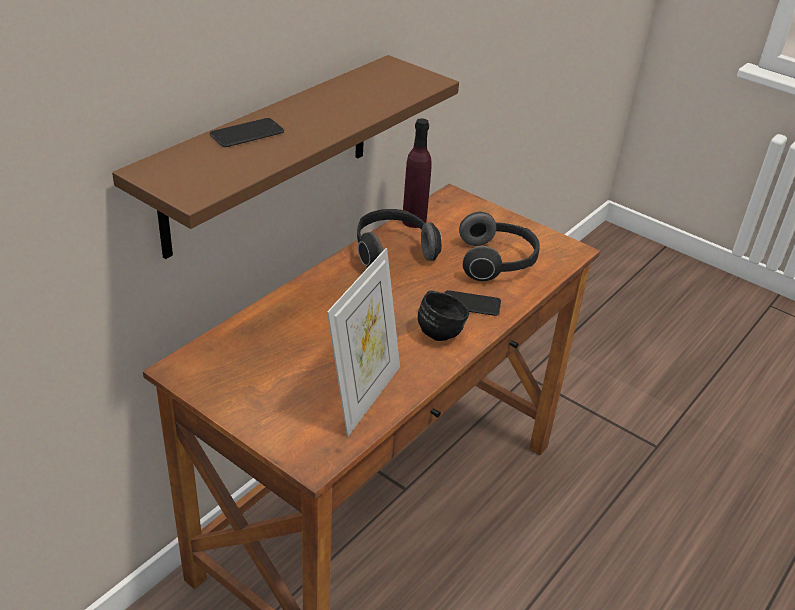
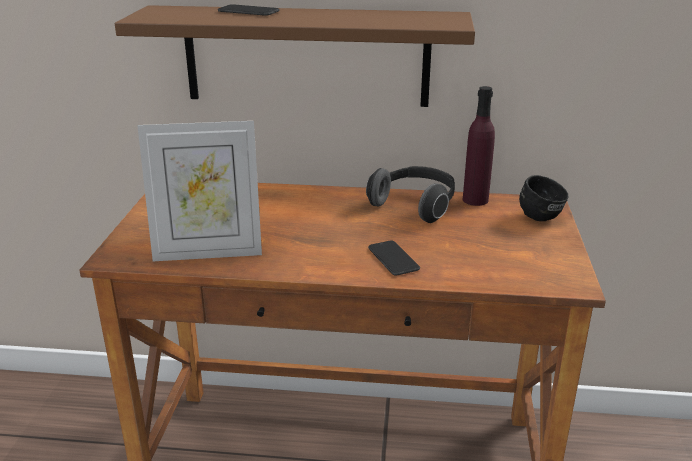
camera: 60 degrees right, 10 degrees down
(439, 329) = (335, 256): black mug -> black mug (544, 215)
(497, 262) = (479, 252): headphones -> none

